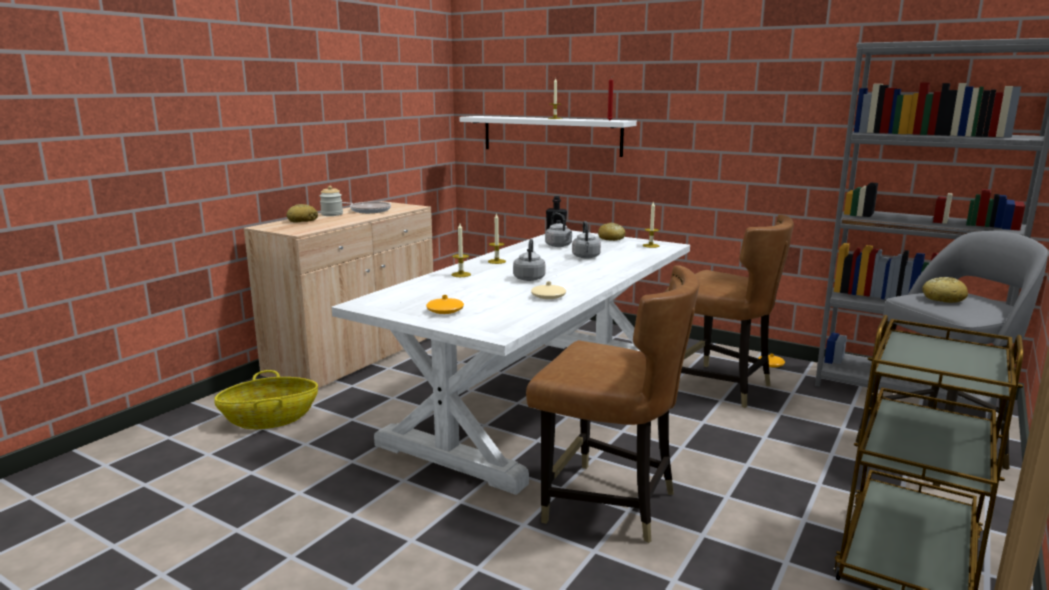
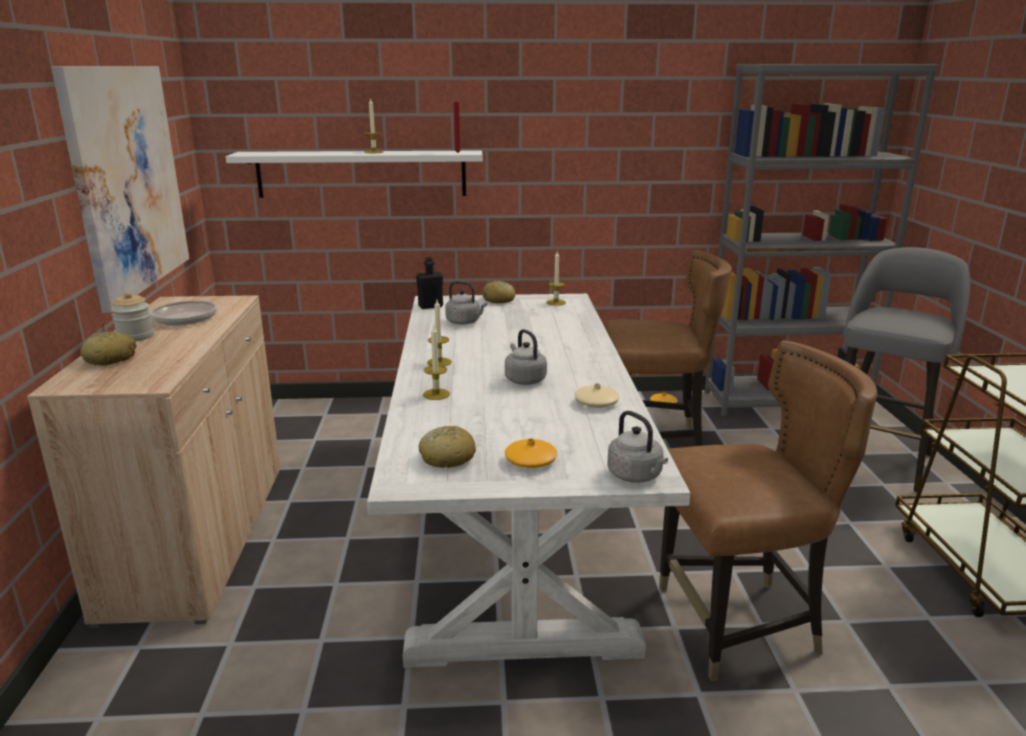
camera: 35 degrees left, 5 degrees up
(270, 419) = (194, 694): basket -> none
(372, 123) = (128, 180): none -> picture
(586, 257) = (523, 333): grey kettle -> grey kettle (636, 476)
(943, 298) = (893, 318): bread -> bread (446, 457)

